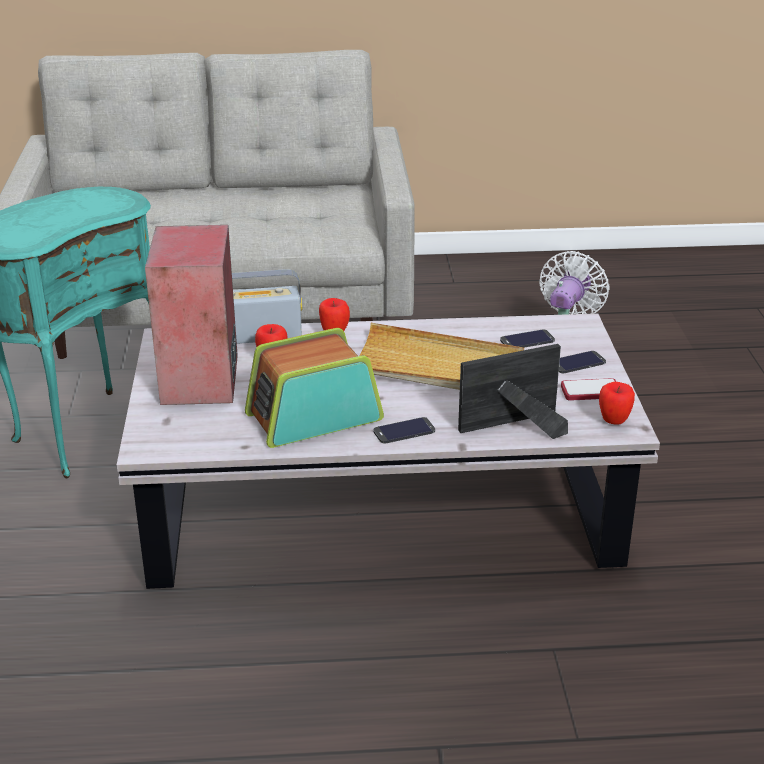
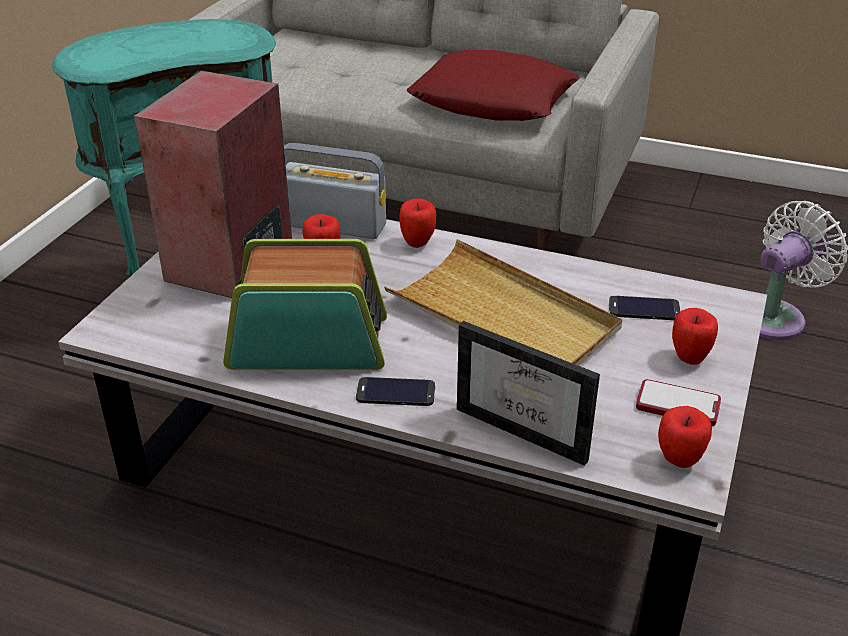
camera: 25 degrees right, 5 degrees up
(301, 220) = (493, 100): none -> red pillow
(510, 427) = (530, 427): picture frame -> picture frame turned 150 degrees counterclockwise
(577, 363) = (689, 358): phone -> apple

